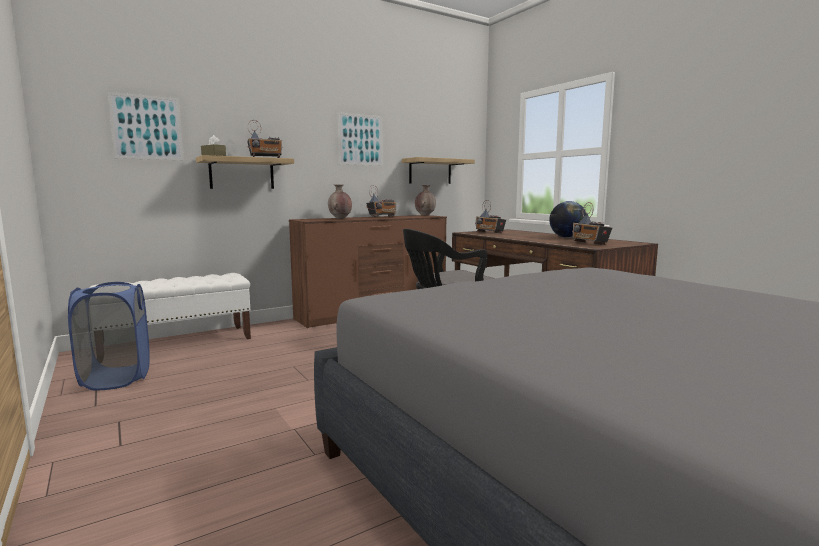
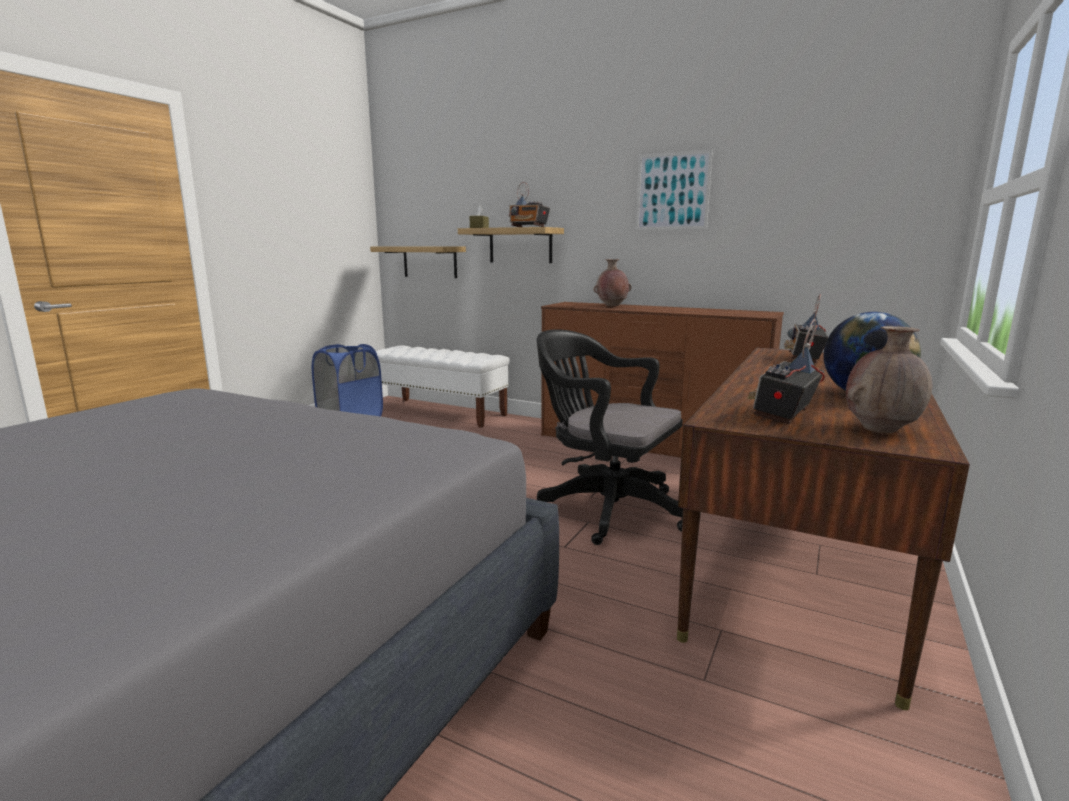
camera: 60 degrees right, 5 degrees up
(147, 127) = (444, 202): picture -> none
(382, 216) = (684, 308): radio -> none
(425, 215) = (762, 313): brown vase -> brown vase (881, 430)
(430, 171) = (805, 235): shelf -> shelf (430, 262)

